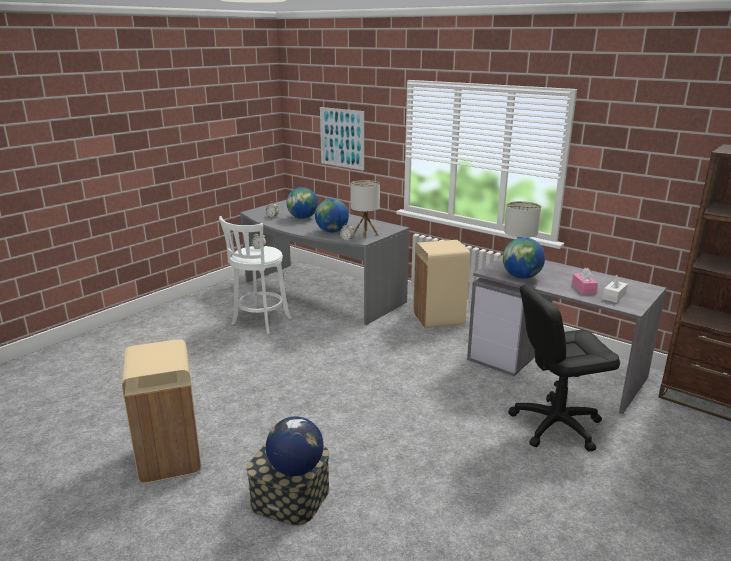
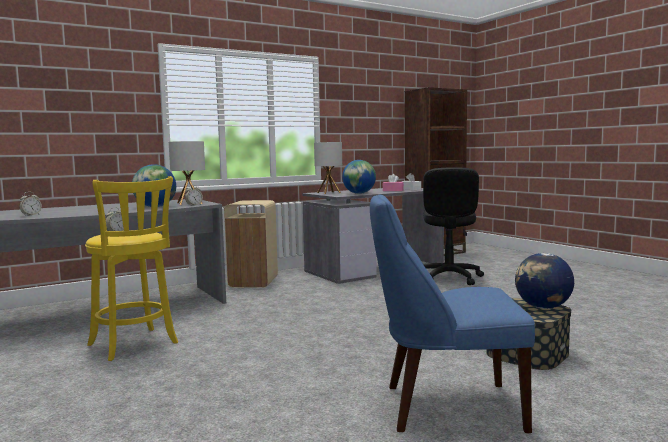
camera: 70 degrees left, 15 degrees down
(171, 458) = (445, 407): beige trash can -> blue chair
(259, 322) = (134, 345): white stool -> yellow stool
(302, 218) = (74, 210): globe -> none
(342, 138) = (58, 114): picture -> none

